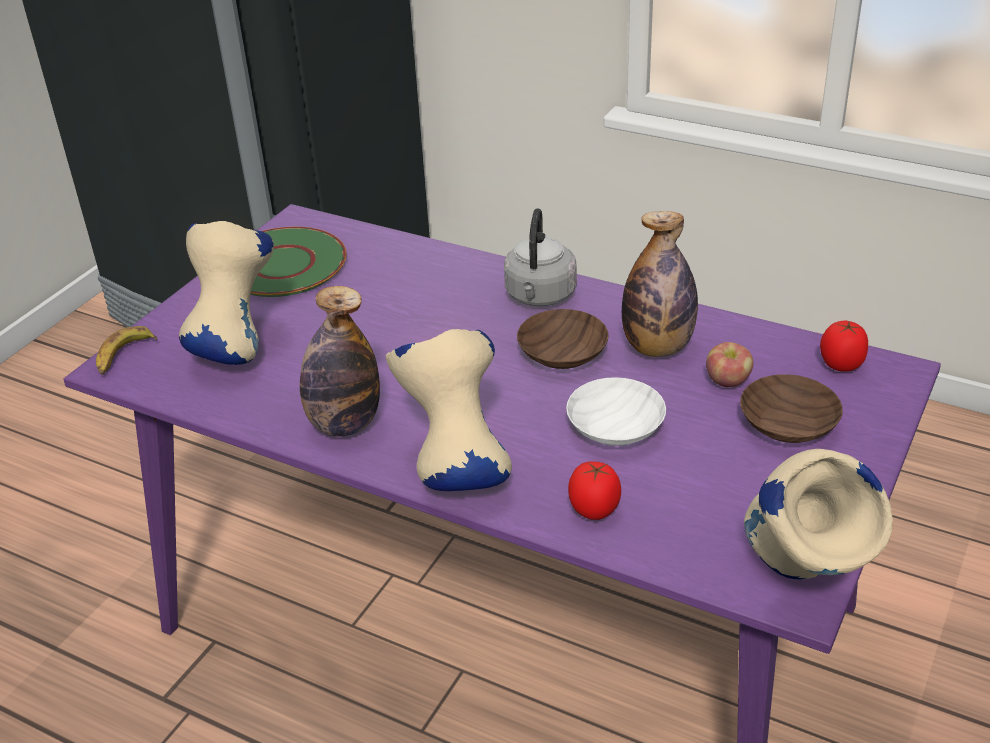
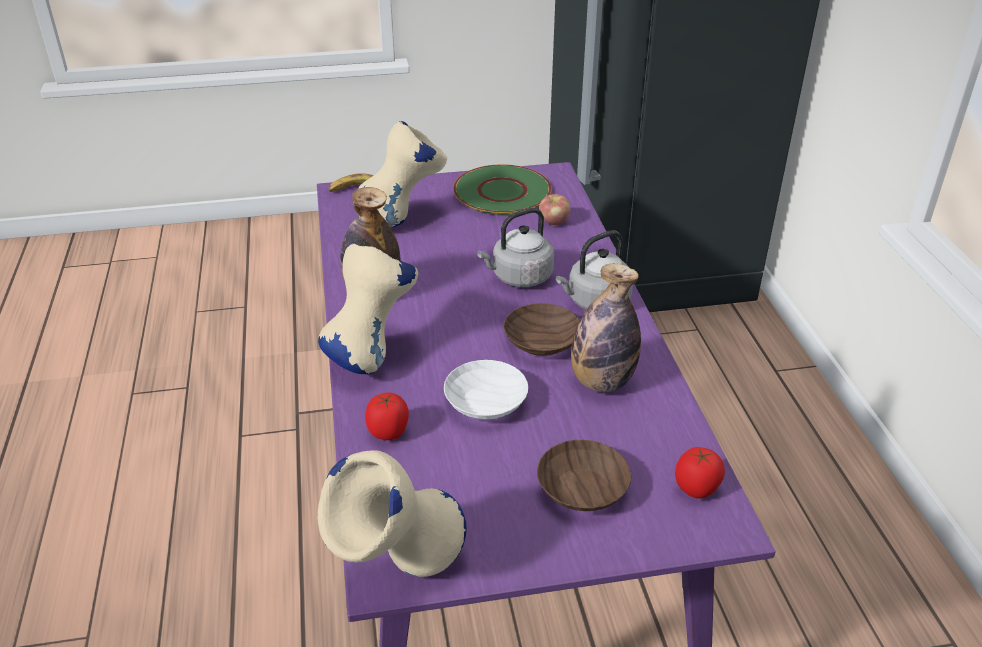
camera: 50 degrees right, 0 degrees up
(445, 321) = (519, 277): none -> grey kettle
(727, 381) = (600, 434): apple -> apple (554, 222)

